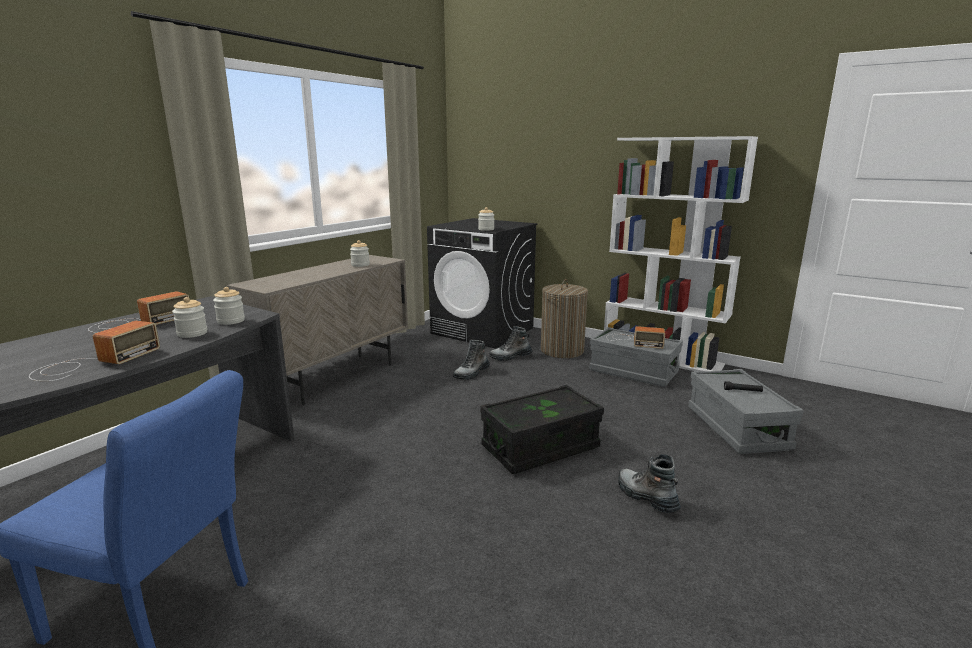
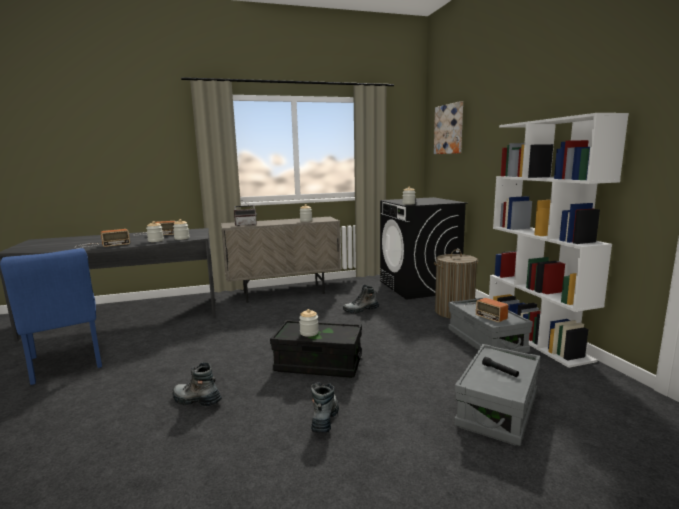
camera: 40 degrees right, 5 degrees down
(287, 282) = (246, 225): none -> radio
(498, 133) = (449, 129): none -> picture
(510, 357) = (406, 307): boot -> boot (196, 400)
(535, 412) = (309, 333): none -> jar

